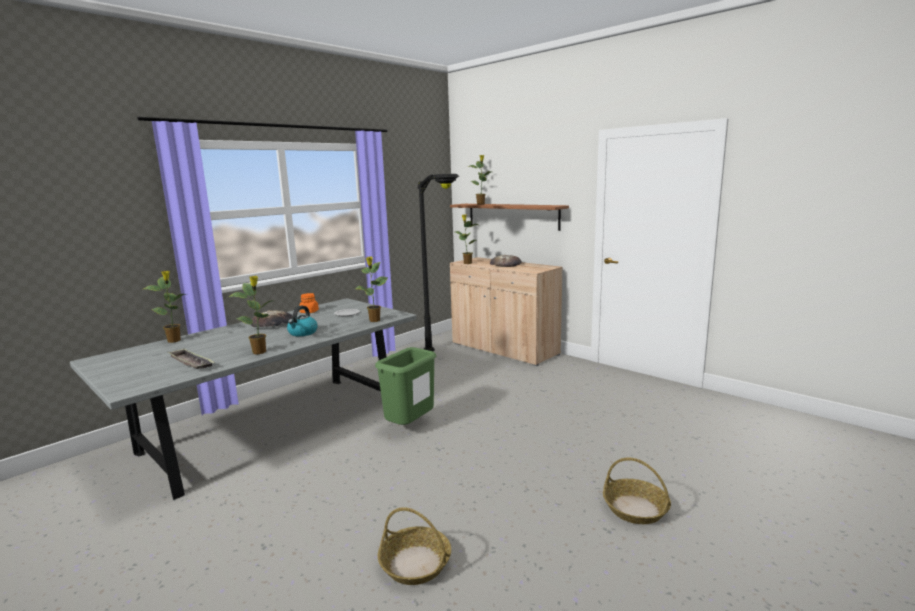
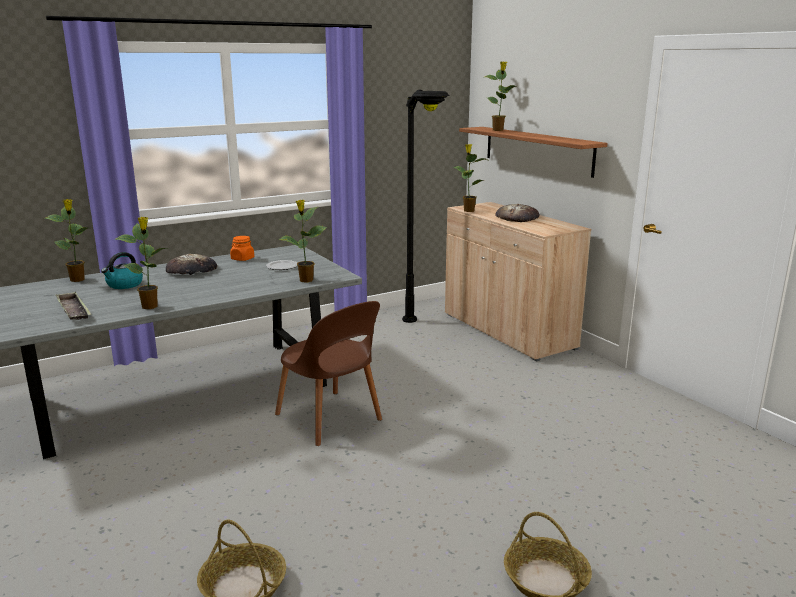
camera: 15 degrees right, 5 degrees up
(302, 333) = (213, 287): kettle -> kettle (124, 285)
(410, 427) = (330, 419): green trash can -> brown chair

